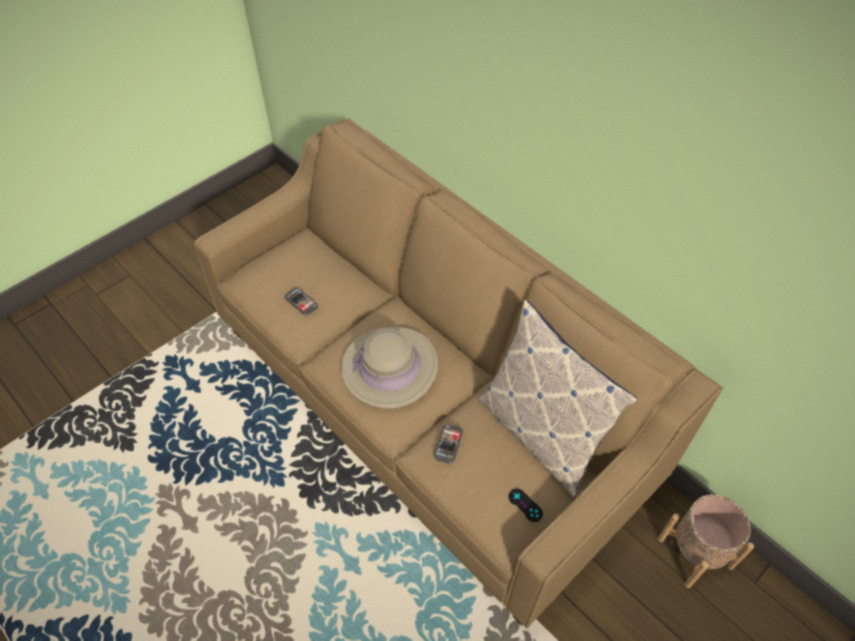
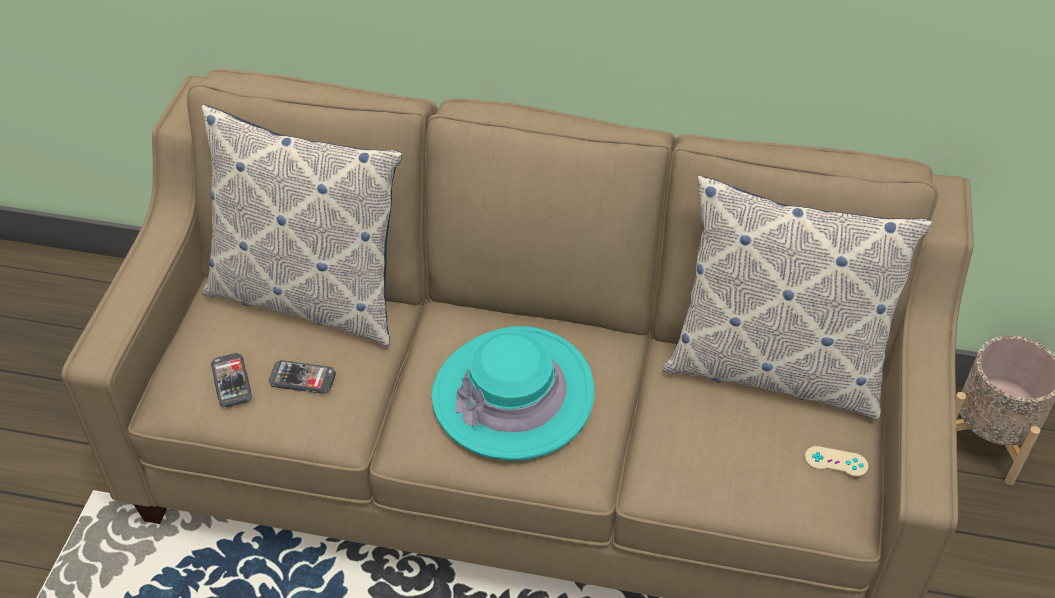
camera: 35 degrees left, 5 degrees down
(340, 262) = (309, 297): none -> pillow
(390, 367) = (513, 395): beige hat -> turquoise hat
(448, 444) = (678, 446): phone -> phone (231, 381)
(525, 505) = (836, 461): black game controller -> beige game controller

